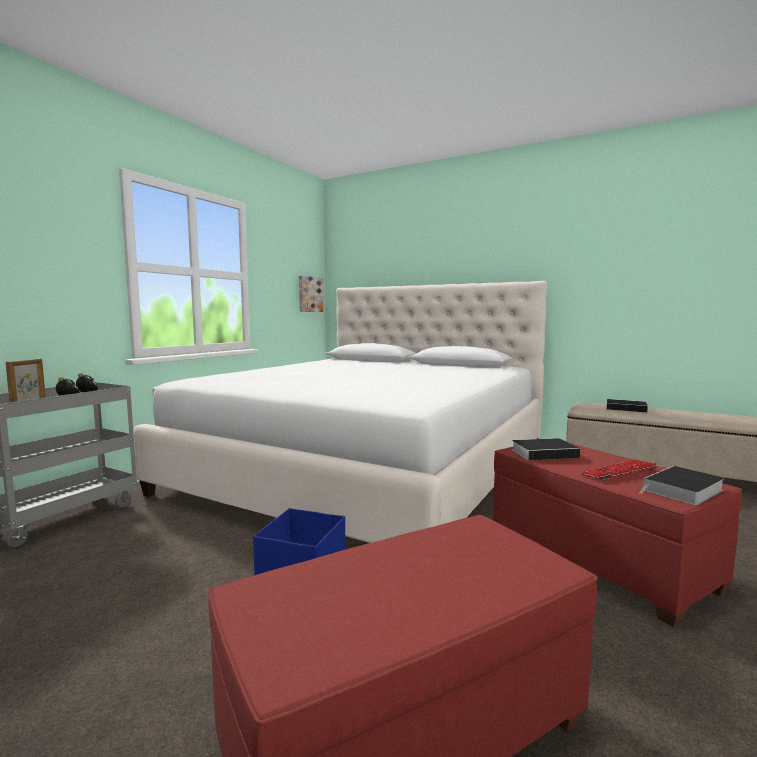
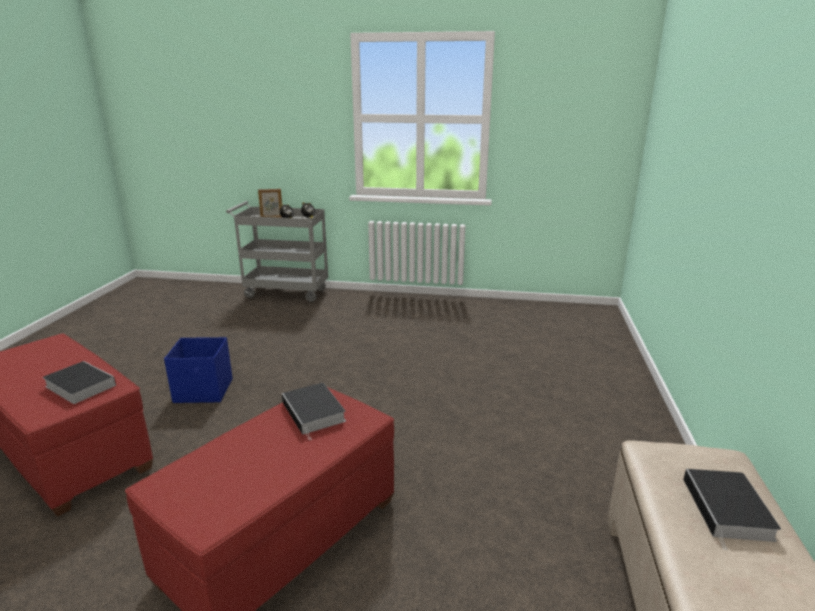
camera: 70 degrees right, 15 degrees up
(309, 294) = (605, 136): picture -> none
(368, 468) = (460, 365): white bed -> none
(620, 472) = (250, 460): keyboard -> none
(682, 490) = (187, 498): book -> book (78, 385)

